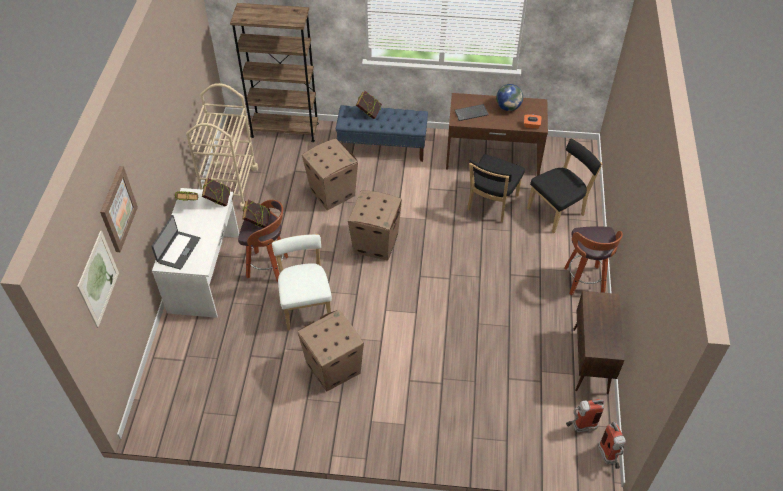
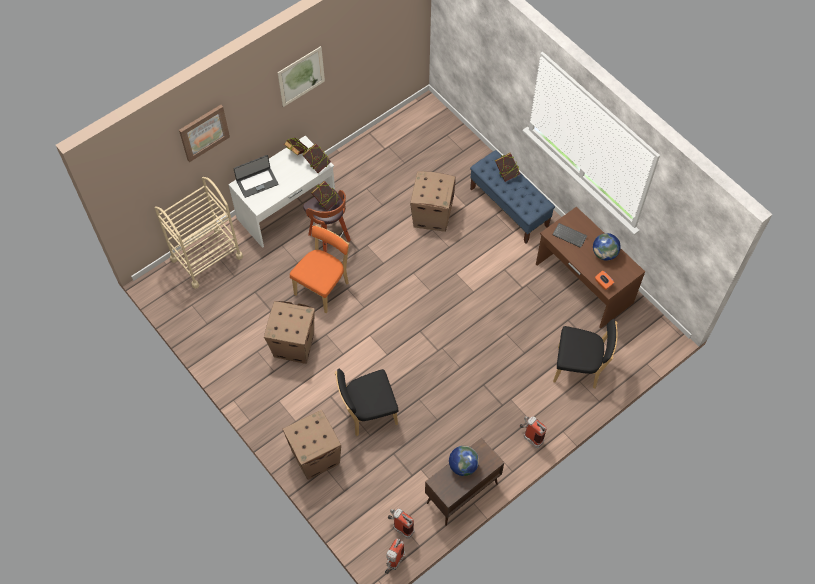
camera: 45 degrees right, 10 degrees up
(98, 279) = (155, 172): picture -> picture (301, 76)
(230, 186) = (369, 154): beige cart -> beige cart (206, 258)
(285, 130) = (454, 136): brown bookcase -> none
(306, 305) = (323, 287): white chair -> orange chair
(376, 243) = (418, 281): cardboard box -> cardboard box (316, 456)
(491, 204) = (535, 320): black chair -> black chair (368, 413)
(584, 281) = (530, 437): stool -> fire extinguisher
(596, 321) = (463, 466): none -> globe

